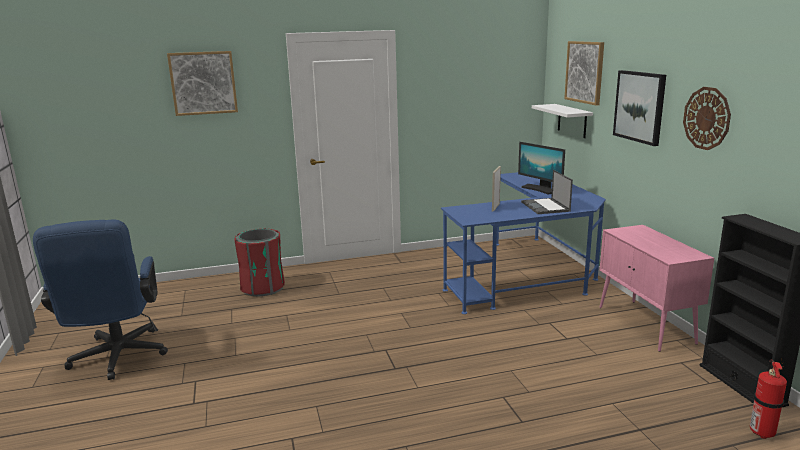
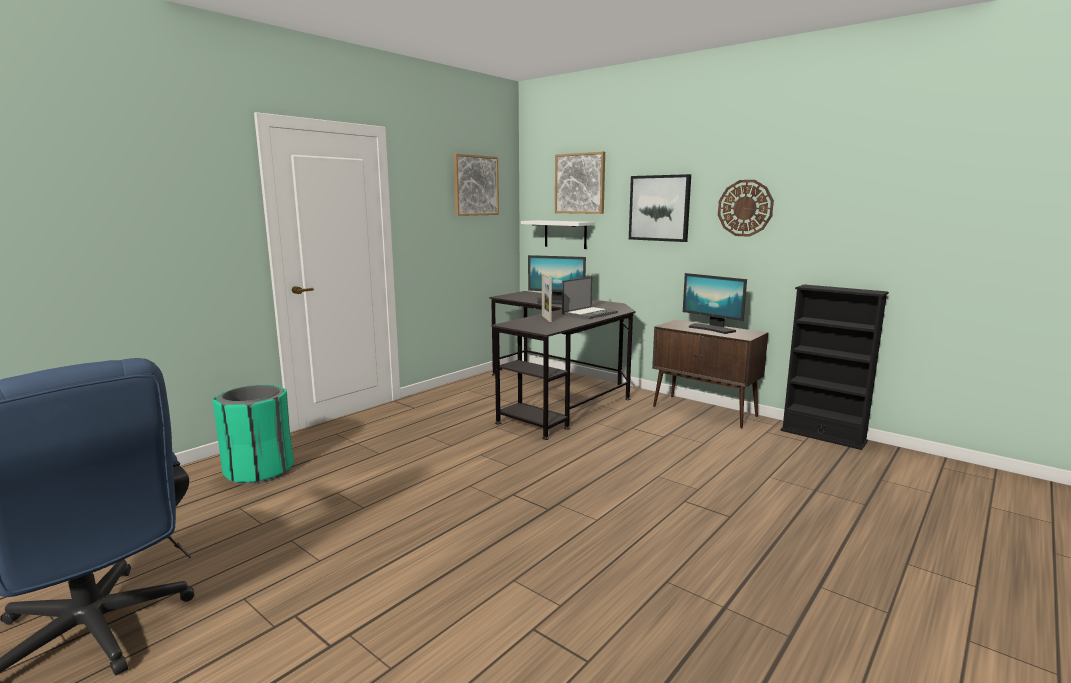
camera: 35 degrees left, 5 degrees down
(203, 83) = (131, 172): picture -> picture (475, 185)
(262, 288) = (259, 471): red trash can -> green trash can
(528, 275) = (559, 394): blue desk -> black desk
(545, 207) = (590, 313): laptop -> laptop turned 90 degrees counterclockwise
(646, 325) = (705, 411): pink cabinet -> brown cabinet
(656, 243) = (711, 329): none -> monitor
(761, 432) = (880, 464): fire extinguisher -> none

